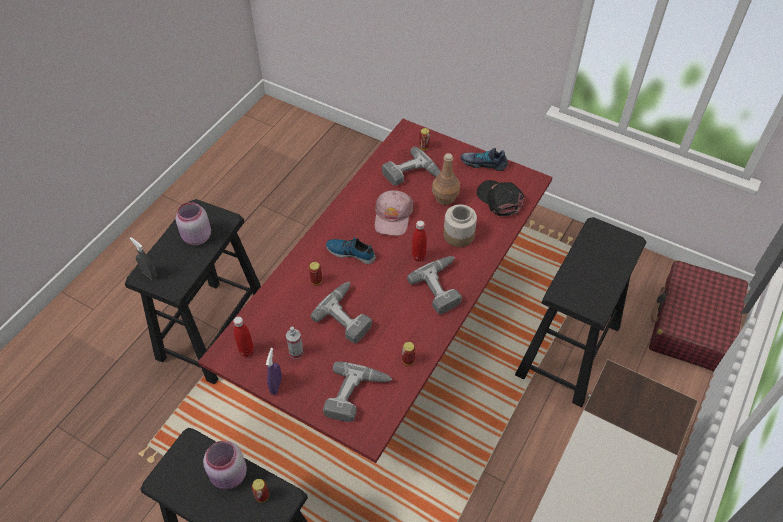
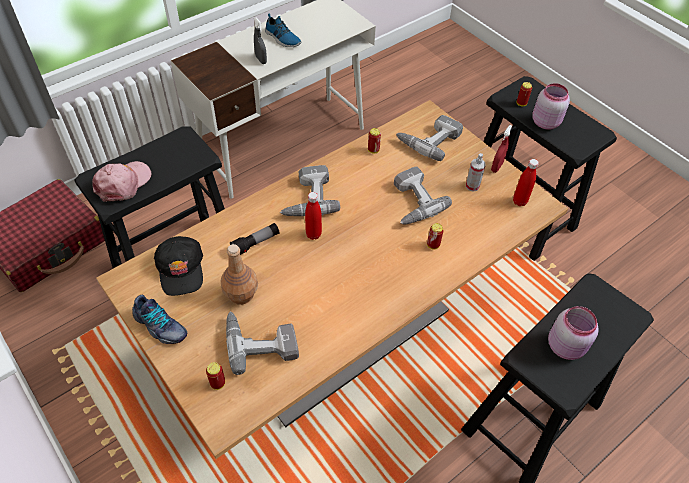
camera: 160 degrees left, 0 degrees up
(149, 274) = (624, 314): grey spray bottle -> grey spray bottle (261, 60)
(276, 385) = (496, 167): purple spray bottle -> red spray bottle
(351, 252) = (384, 264): shoe -> shoe (282, 38)
(391, 343) = (340, 331): red dining table -> beige dining table
(393, 216) = (316, 291): pink cap -> pink cap (123, 183)
(459, 235) = (256, 243): jar -> flashlight

